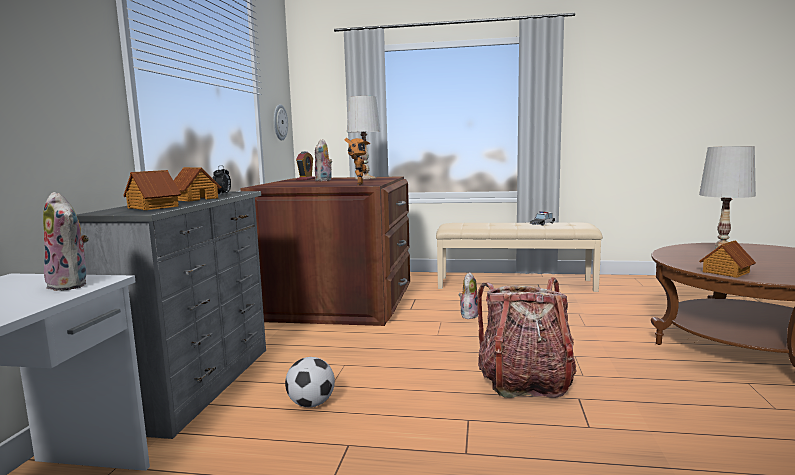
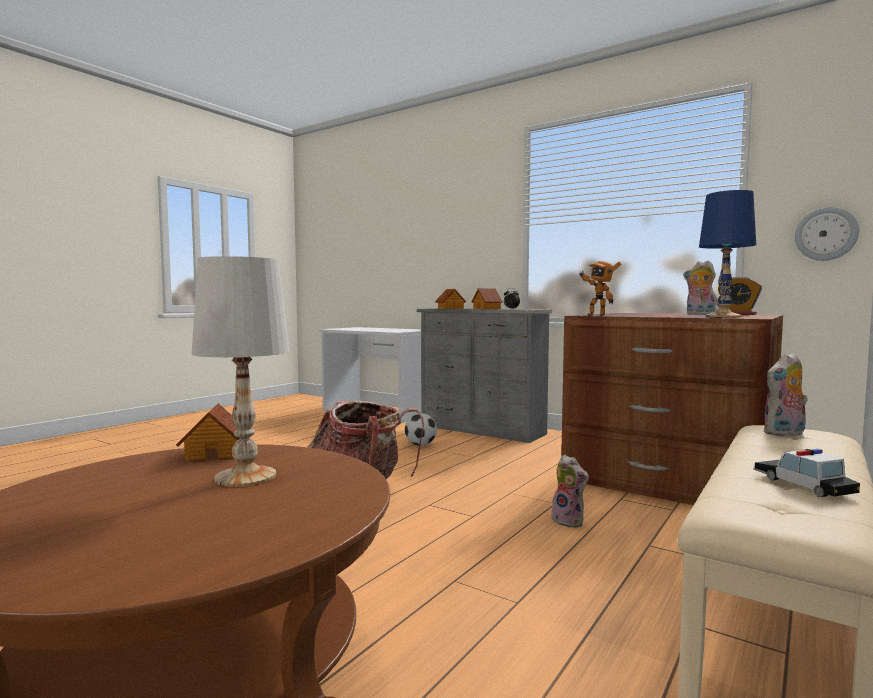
camera: 115 degrees right, 5 degrees down
(72, 285) = (394, 331): plush toy -> plush toy (785, 434)
(365, 178) = (723, 316): white table lamp -> blue table lamp

